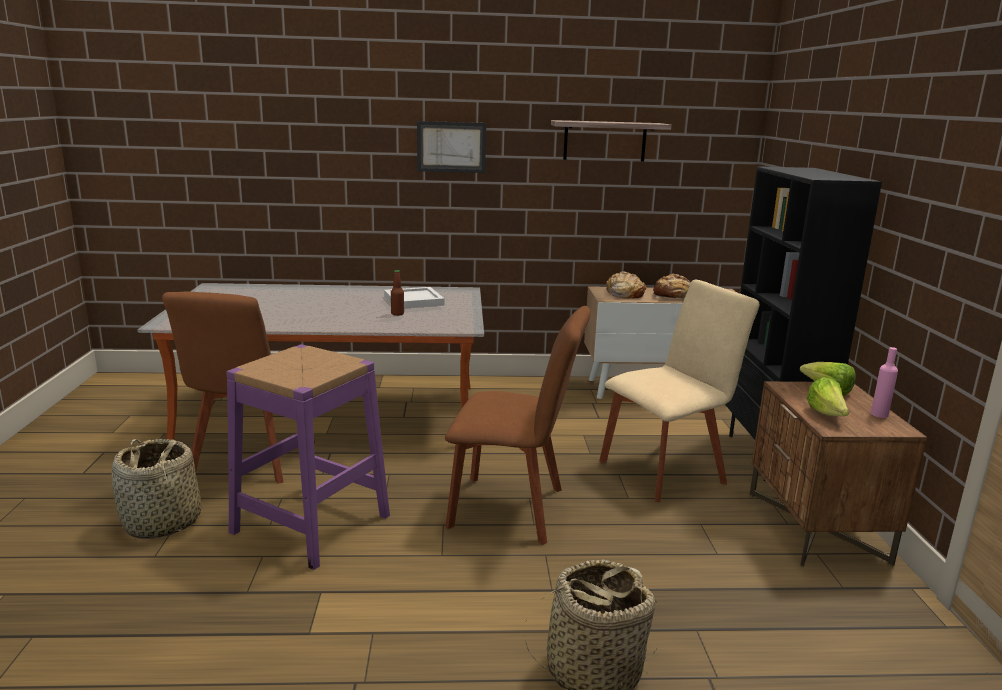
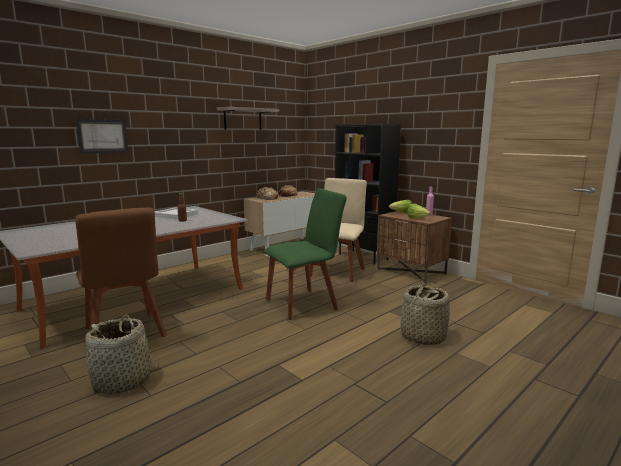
camera: 40 degrees left, 5 degrees down
(311, 523) = (219, 344): purple stool -> none
(451, 147) = (164, 123): picture -> picture (102, 136)
(513, 509) = (304, 303): brown chair -> green chair

